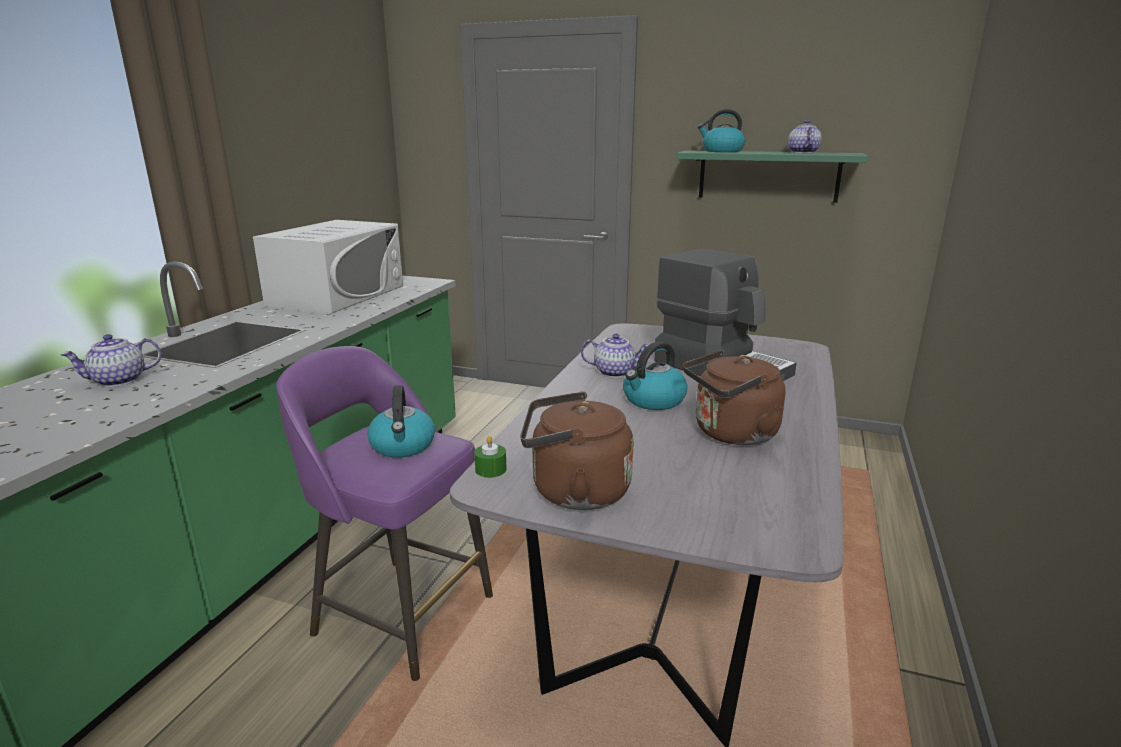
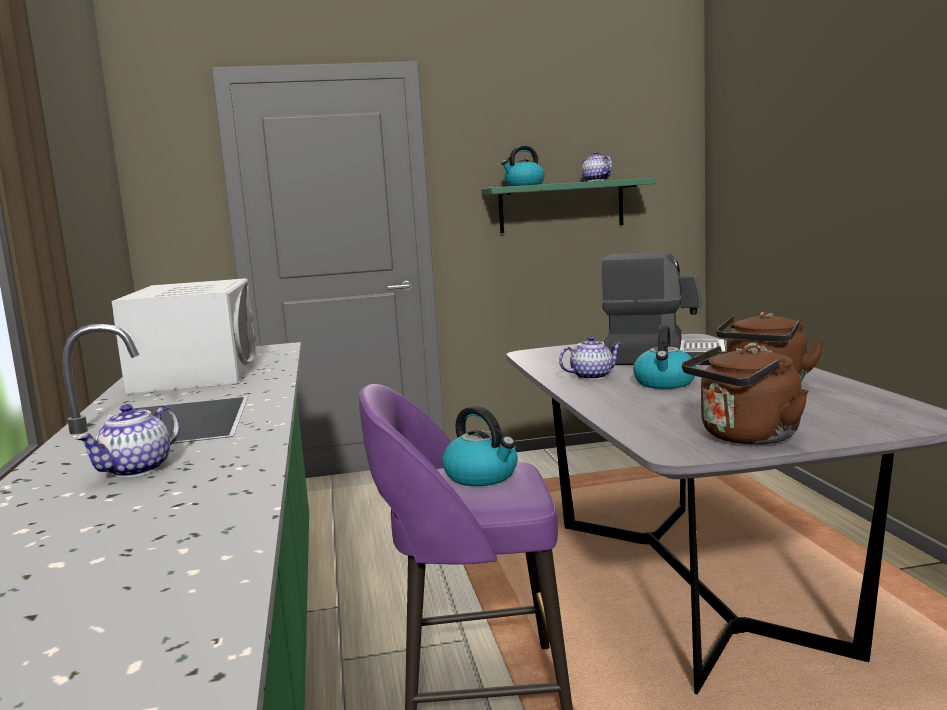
camera: 30 degrees left, 10 degrees down
(490, 469) = (652, 444): green candle -> none

